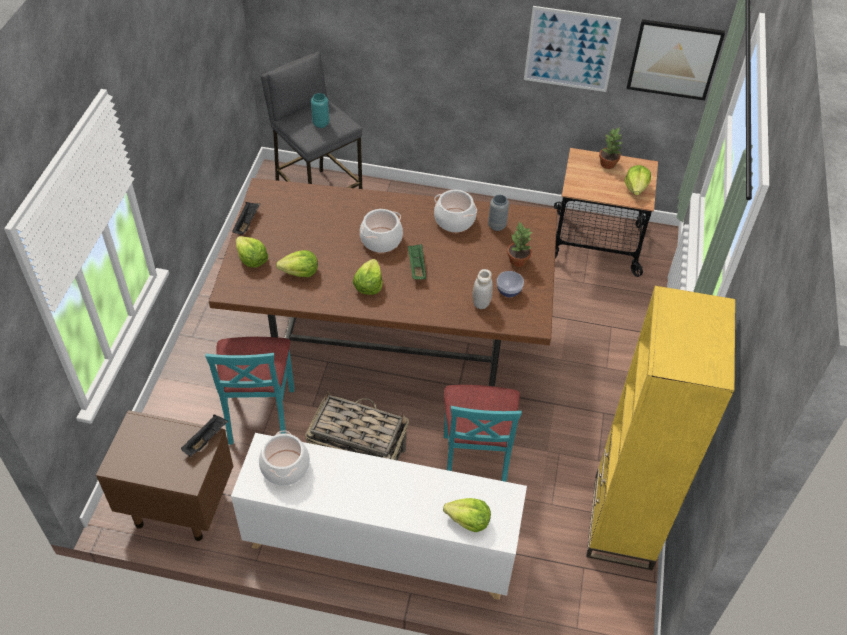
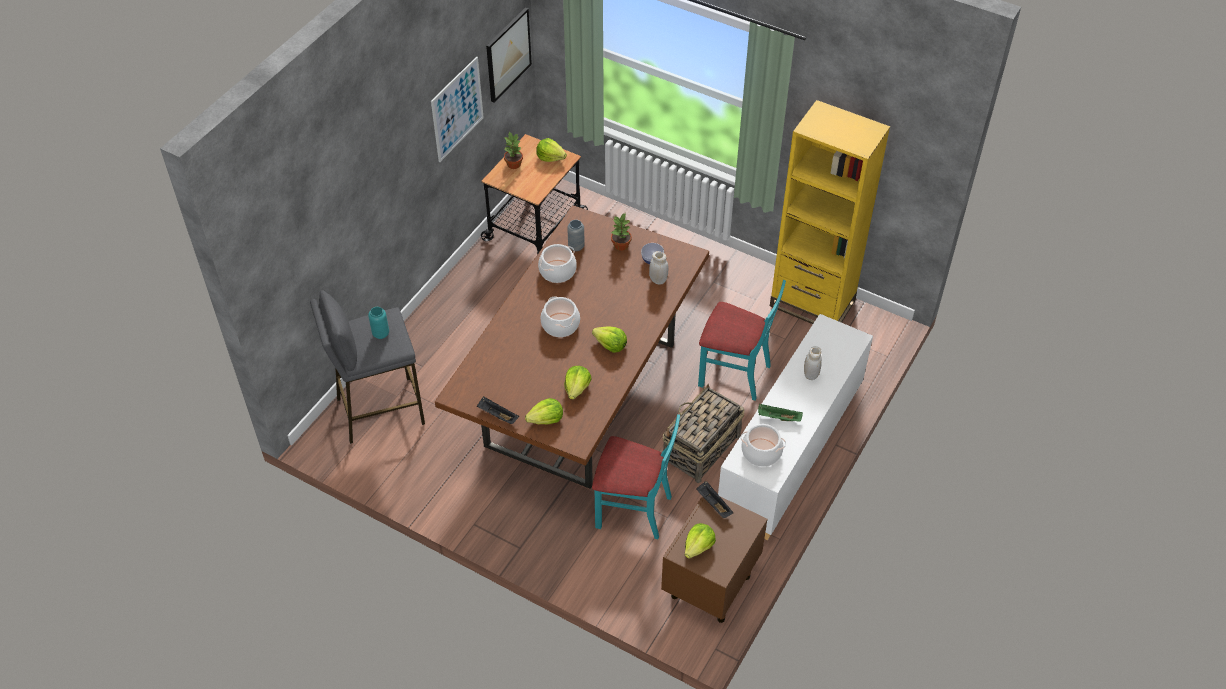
camera: 70 degrees left, 0 degrees up
(416, 267) = (602, 309): green tray -> green tray (778, 418)
(421, 495) = (811, 374): none -> white jar
(468, 521) = (840, 353): lettuce -> lettuce (698, 546)

